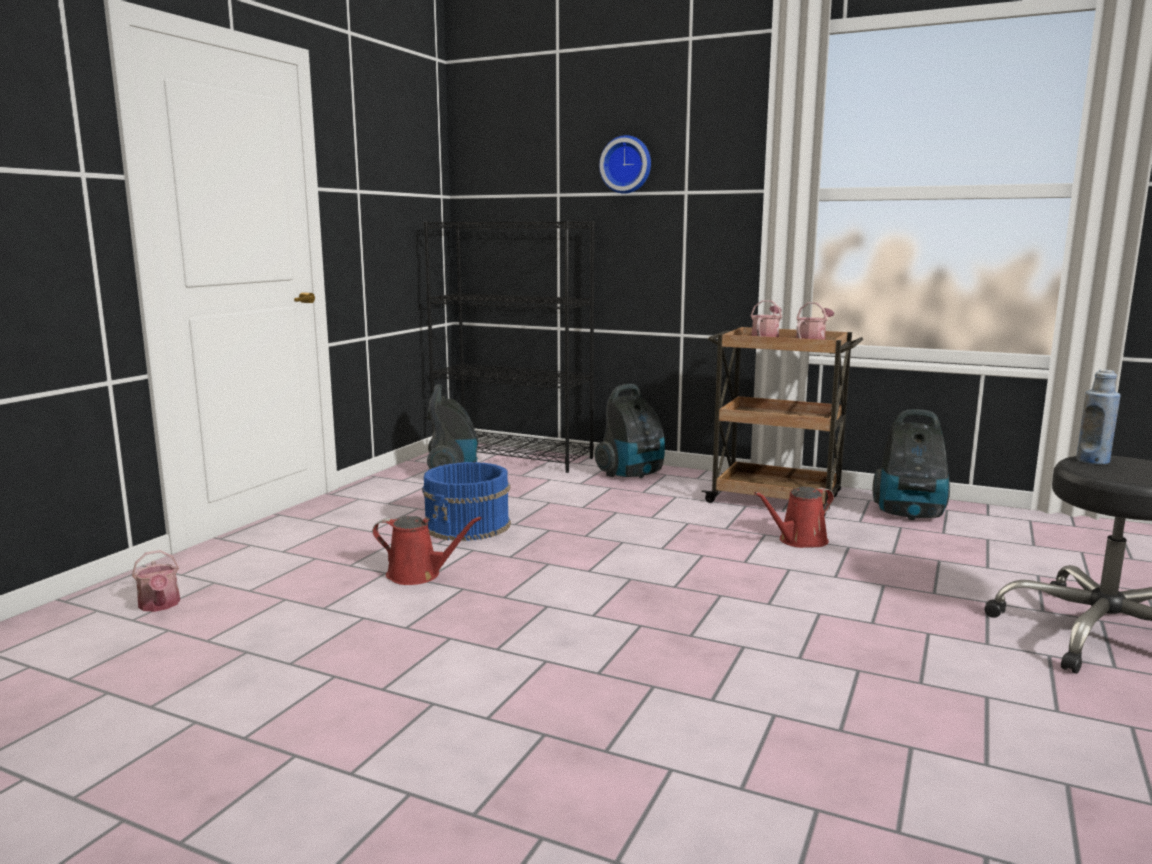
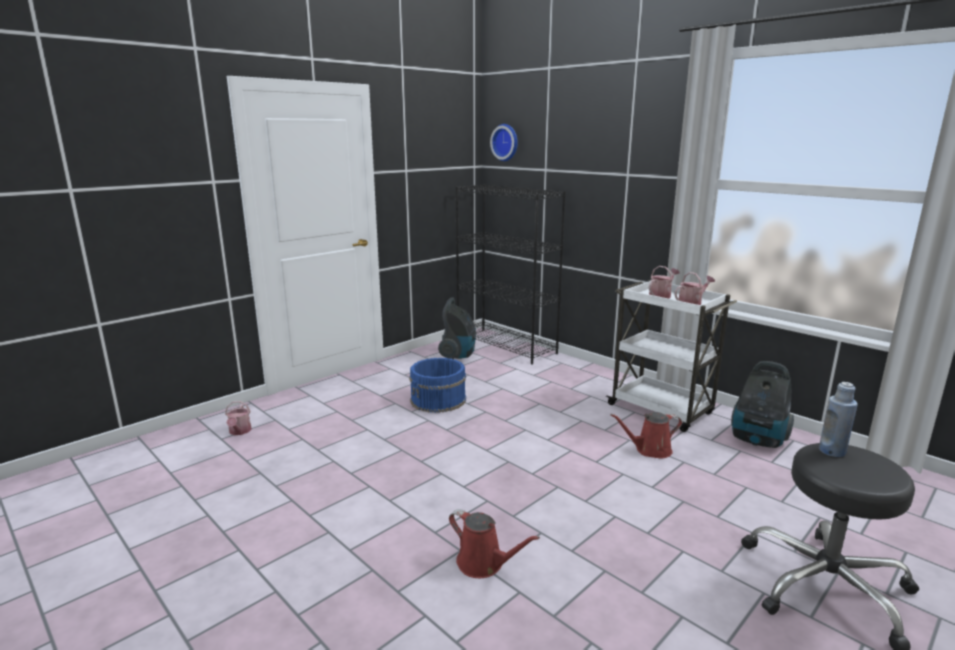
camera: 20 degrees right, 5 degrees up
(418, 575) = (384, 434): red watering can -> red watering can (484, 564)
(626, 165) = (589, 152): wall clock -> wall clock (506, 142)
(632, 475) = (574, 372): vacuum cleaner -> none
(776, 500) = (662, 410): brown cart -> white cart

